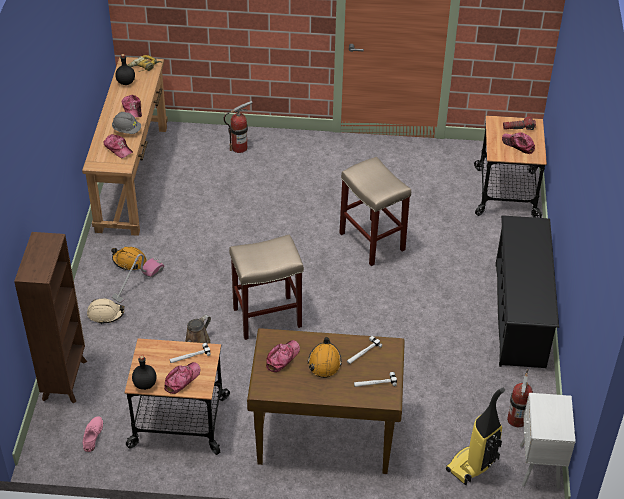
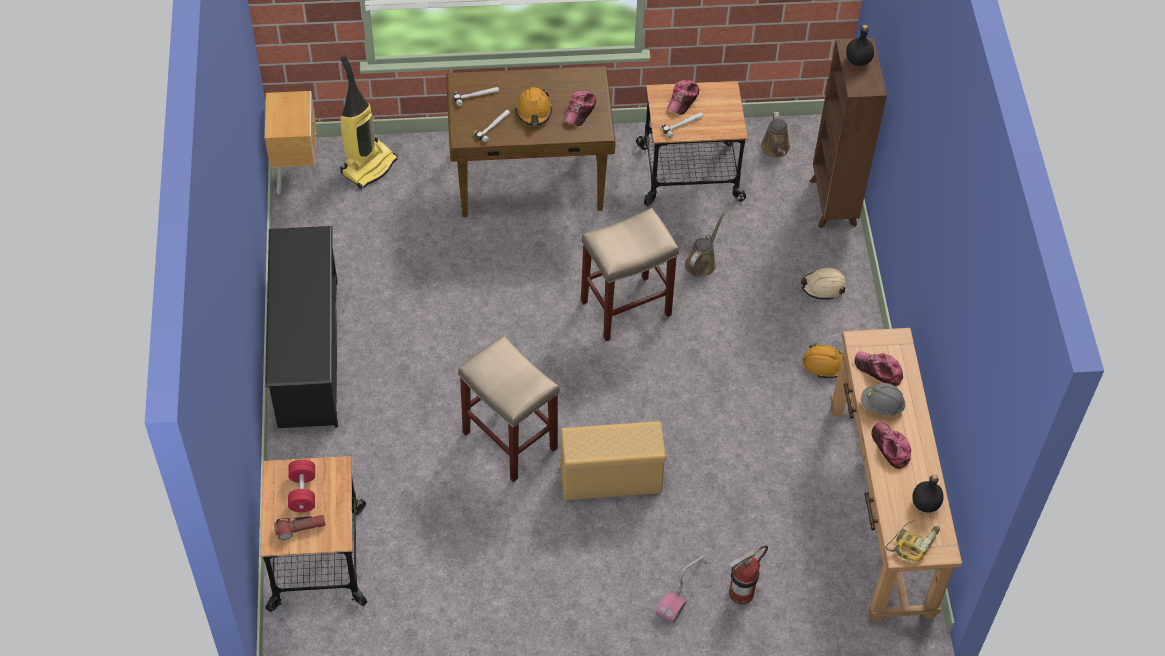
camera: 170 degrees right, 10 degrees up
(92, 435) = (776, 149): pink shoe -> brown watering can
(138, 282) = (802, 335): vacuum cleaner -> vacuum cleaner (685, 587)
(145, 384) = (719, 90): black bottle -> black bottle (858, 60)
(307, 212) = (609, 479): none -> beige storage box
(516, 419) = (319, 220): fire extinguisher -> none
(518, 145) = (303, 492): cap -> red dumbbell
(538, 468) = (298, 172): white nightstand -> brown nightstand

